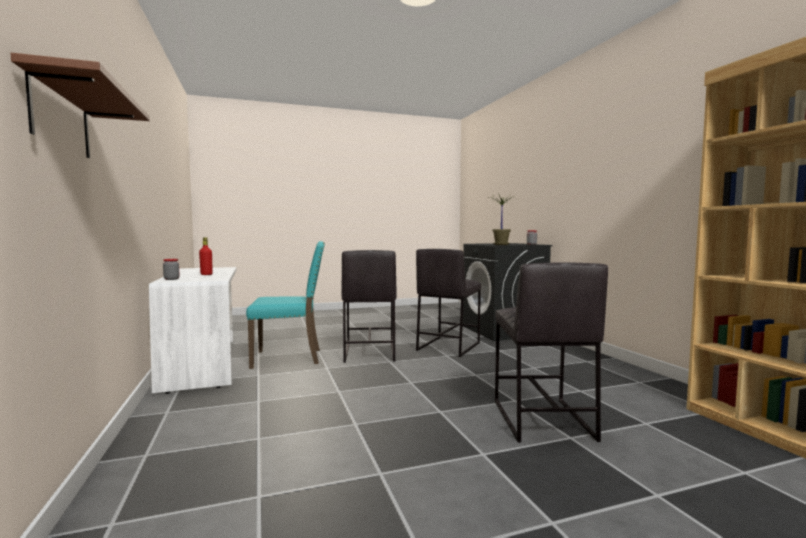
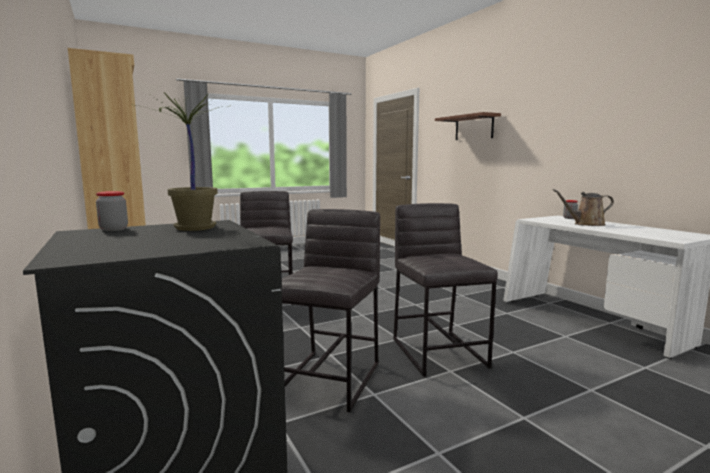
camera: 170 degrees right, 5 degrees up
(206, 274) = (586, 224): red bottle -> brown watering can
(289, 358) = (523, 335): turquoise chair -> none

